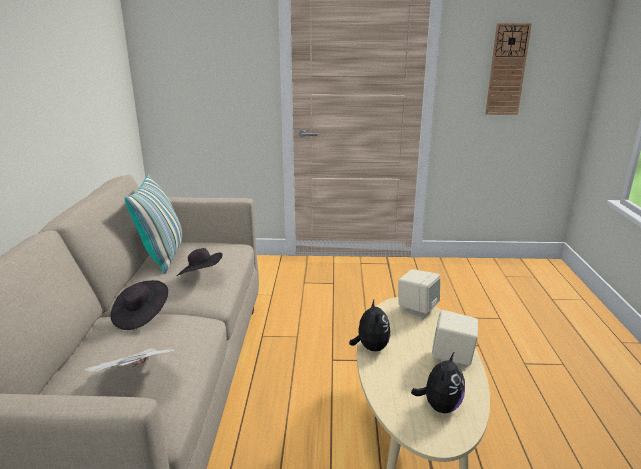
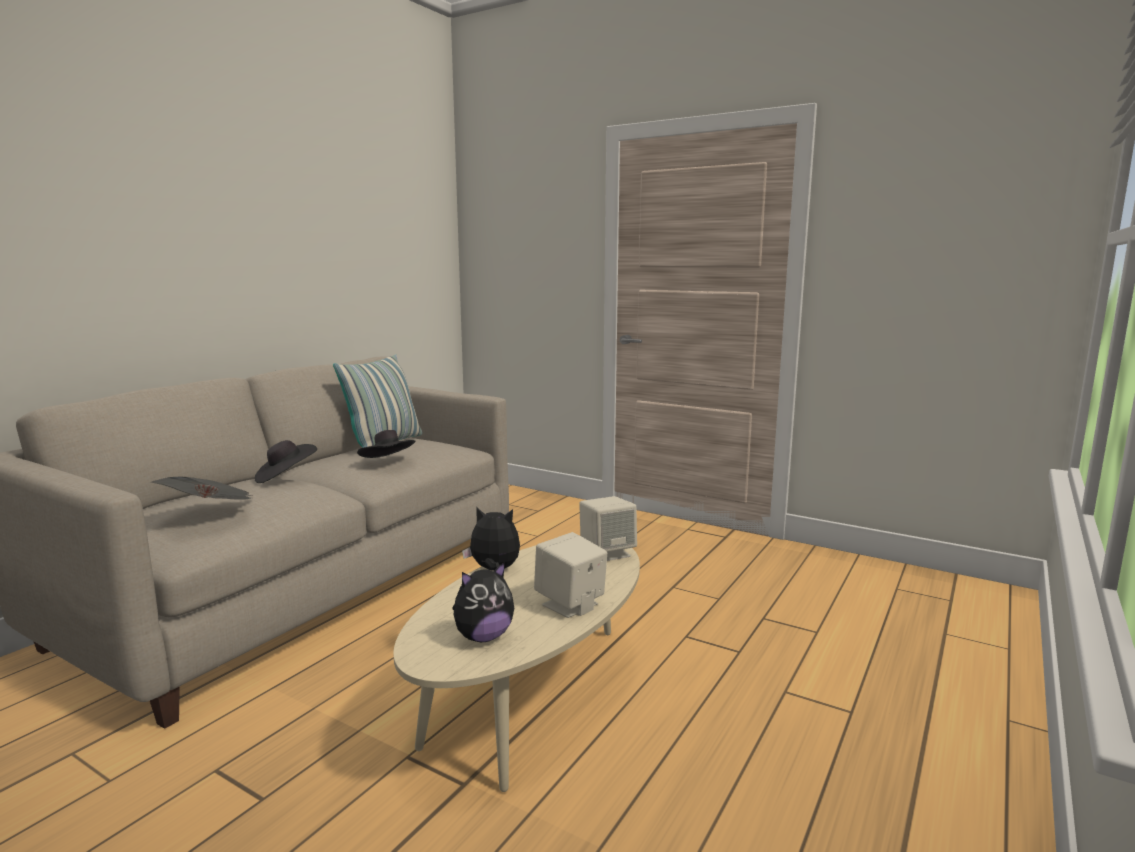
camera: 30 degrees right, 10 degrees down
(370, 347) = (494, 570): plush toy -> plush toy turned 105 degrees counterclockwise
(507, 70) = (916, 257): wall clock -> none

